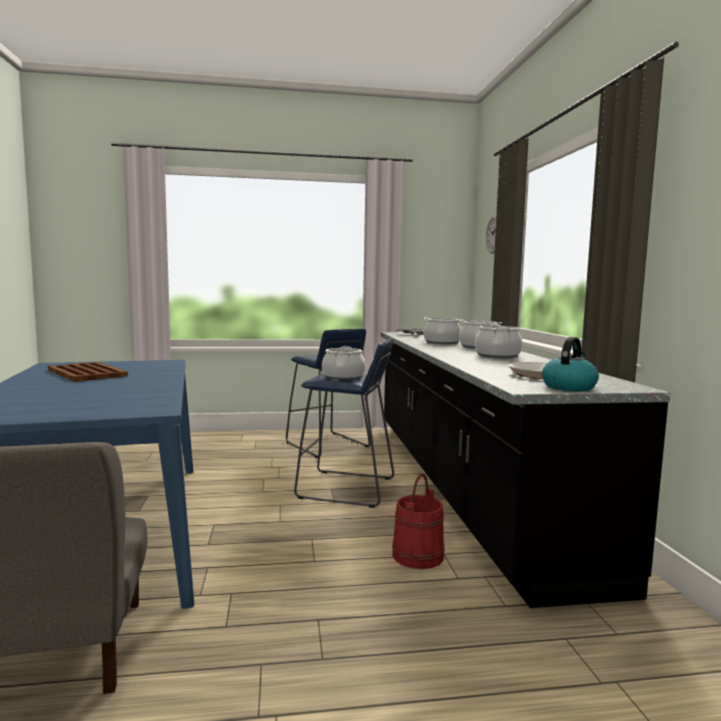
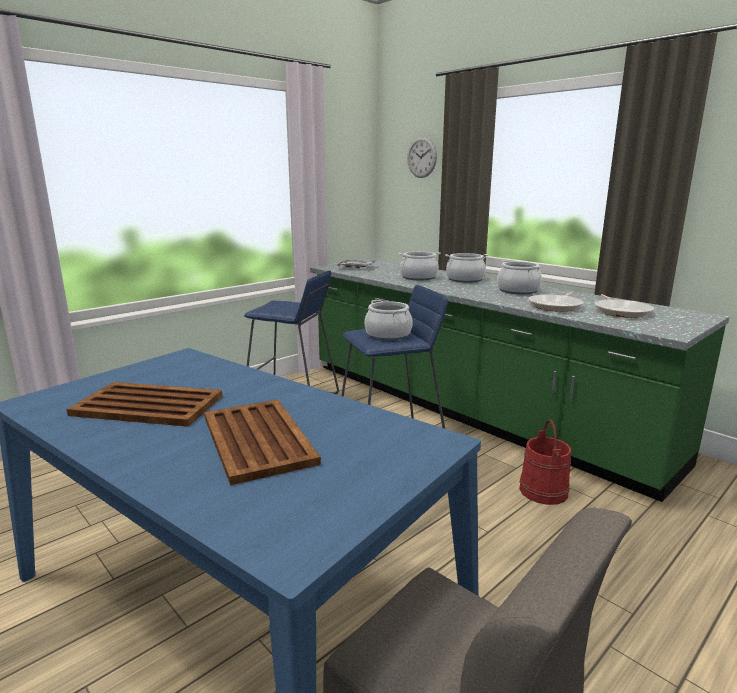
camera: 35 degrees left, 10 degrees up
(82, 390) = (258, 439): none -> brown tray
(463, 483) = (466, 409): black counter -> green counter
(488, 365) = (556, 306): none -> frying pan
(569, 387) = (680, 323): kettle -> none

